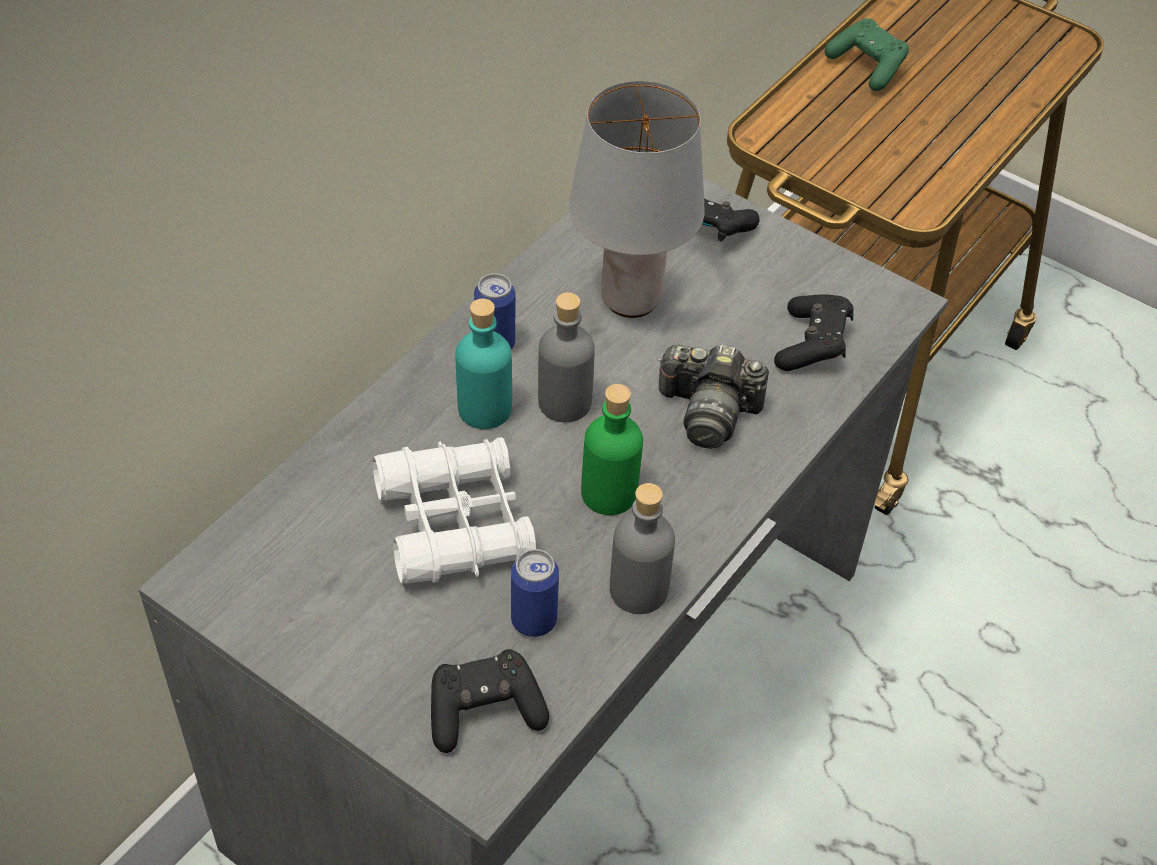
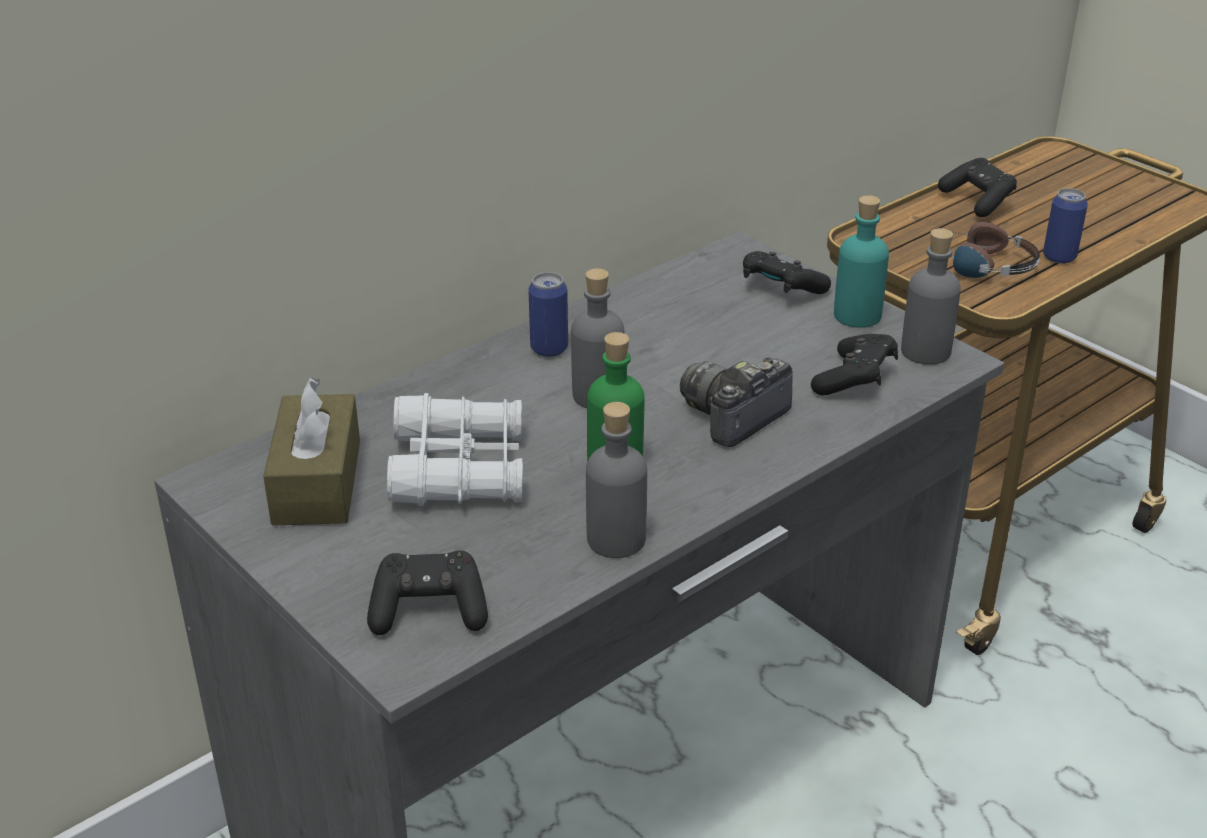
camera: 15 degrees right, 15 degrees down
(314, 565) = (317, 482): none -> brown tissue box
(484, 409) = (521, 392): turquoise bottle -> turquoise bottle (857, 315)
(534, 620) = (505, 549): can -> can (1059, 257)
(631, 300) = (689, 331): grey table lamp -> none
(708, 412) = (734, 417): camera -> camera turned 105 degrees clockwise
(867, 66) = (977, 200): green game controller -> black game controller
(870, 296) = (925, 351): none -> grey bottle
(885, 157) = (977, 264): none -> headphones

